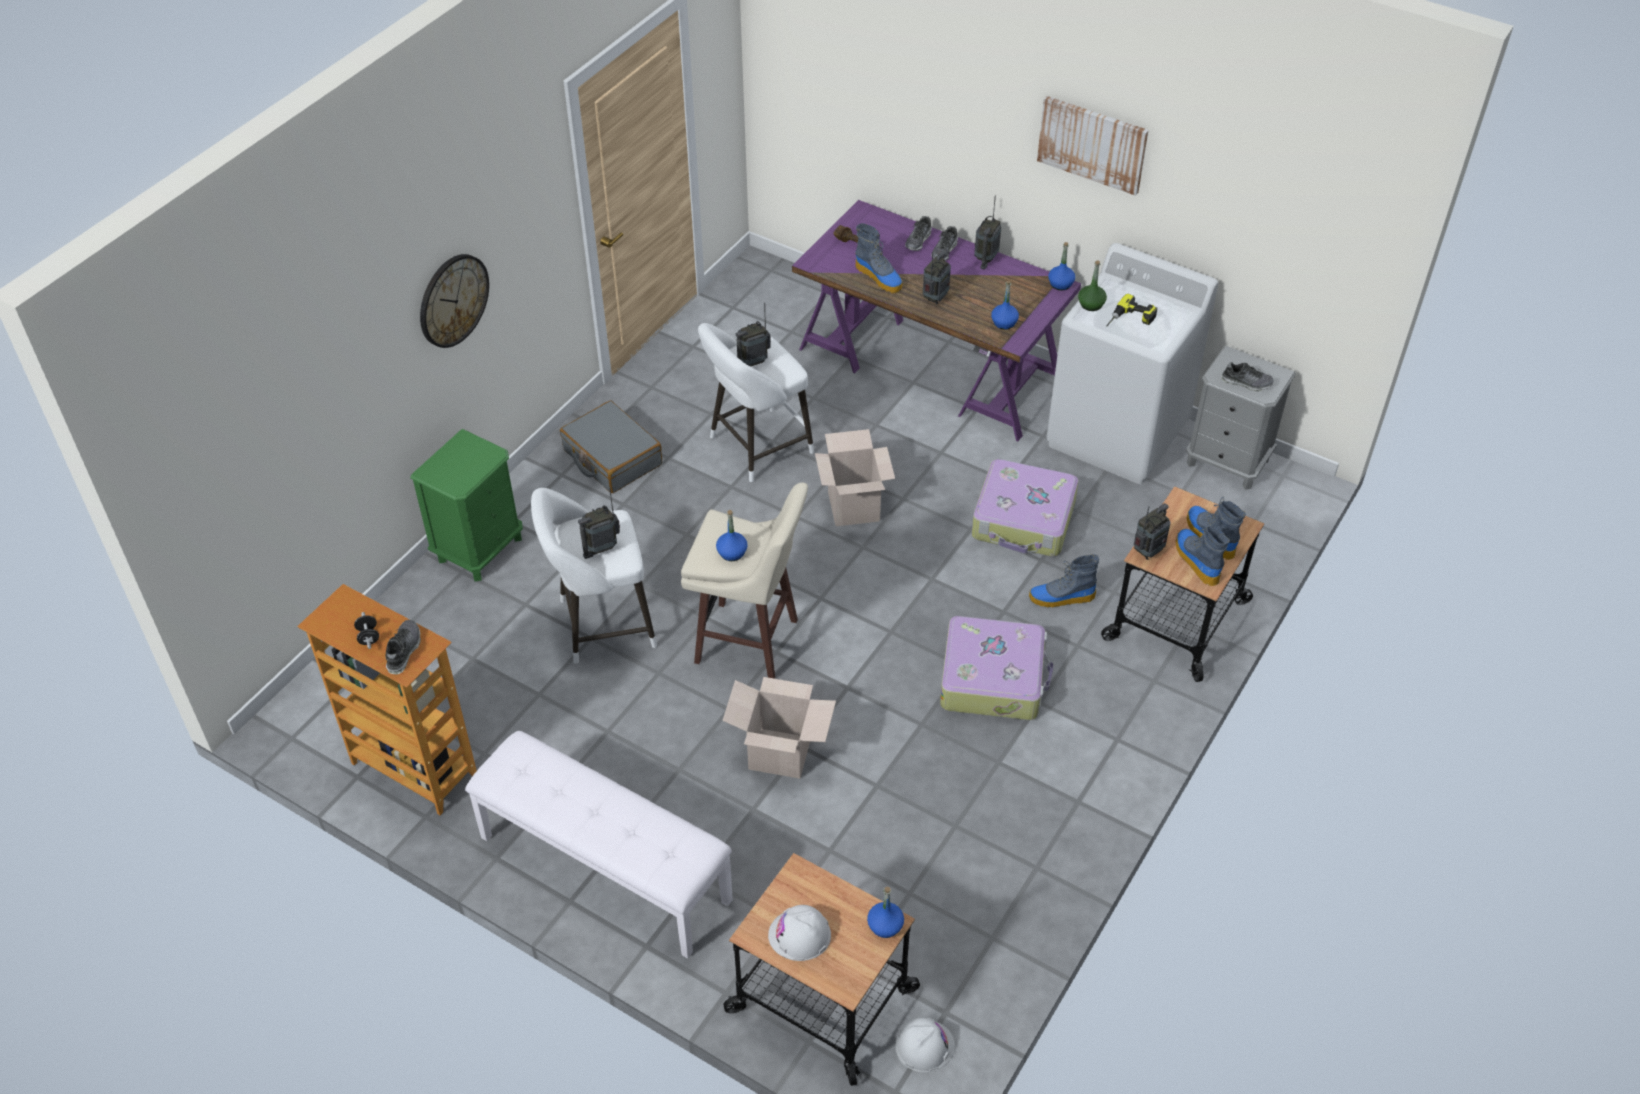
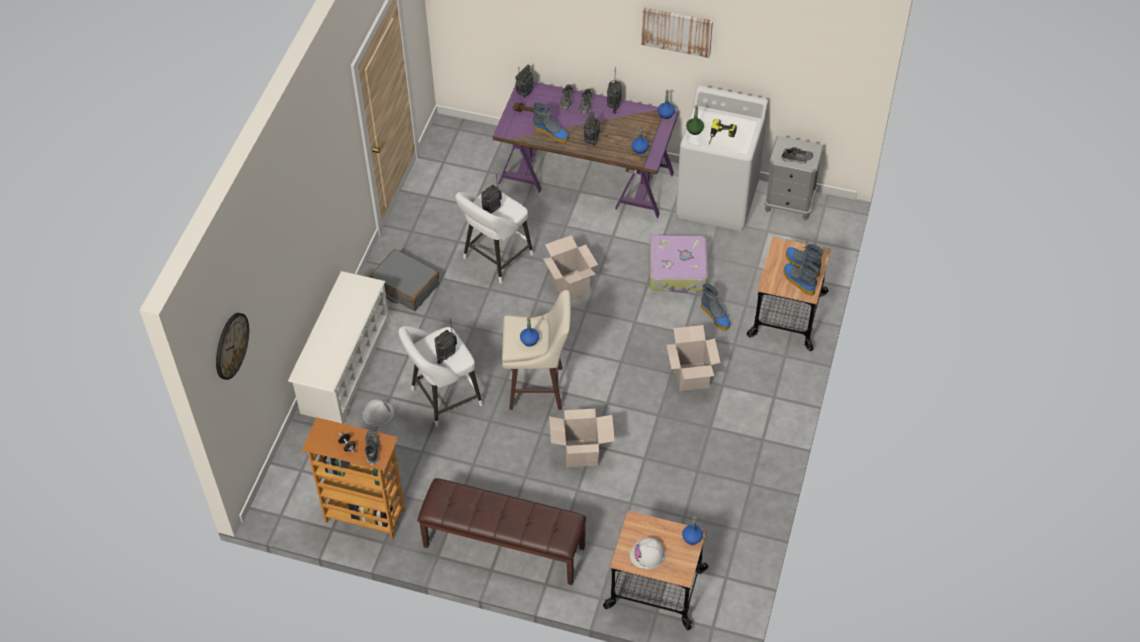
camera: 15 degrees left, 5 degrees up
(453, 300) = (315, 220): wall clock -> wall clock (231, 345)
(479, 548) = (345, 367): green nightstand -> white shoe rack
(603, 869) = (503, 547): white bench -> brown bench
(924, 1046) = (720, 598): white hard hat -> white hard hat (378, 414)
(993, 678) = (691, 376): suitcase -> cardboard box
(1061, 598) = (716, 316): boot -> boot turned 105 degrees counterclockwise
(1148, 552) = (769, 282): radio -> radio (525, 93)

